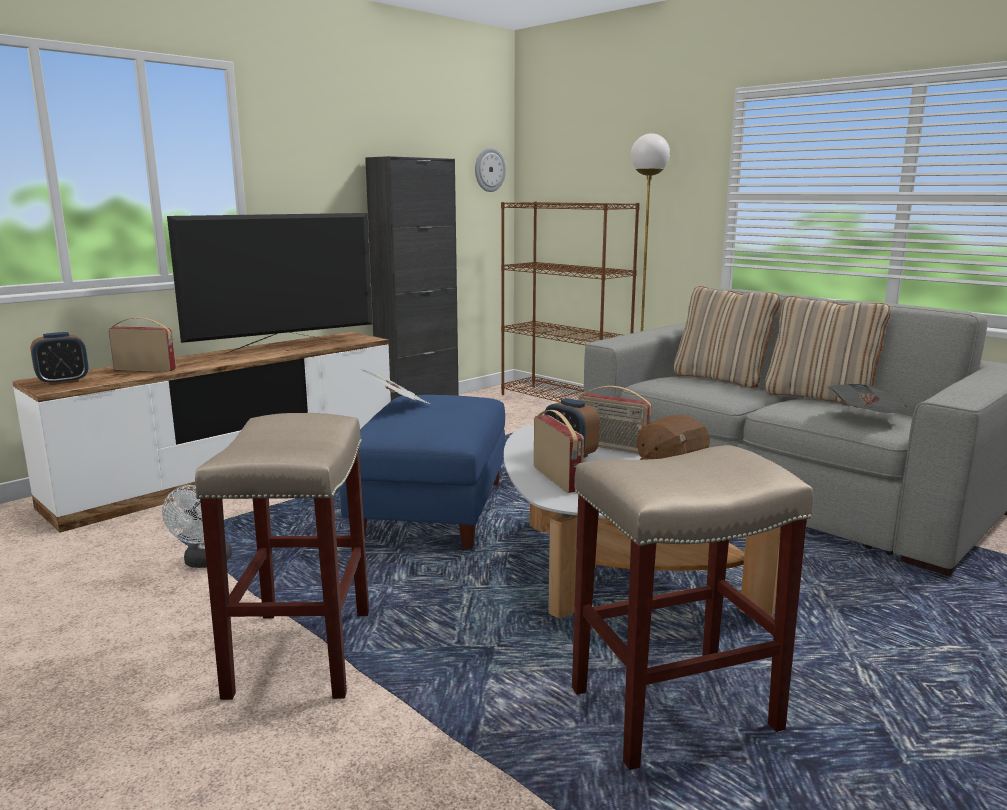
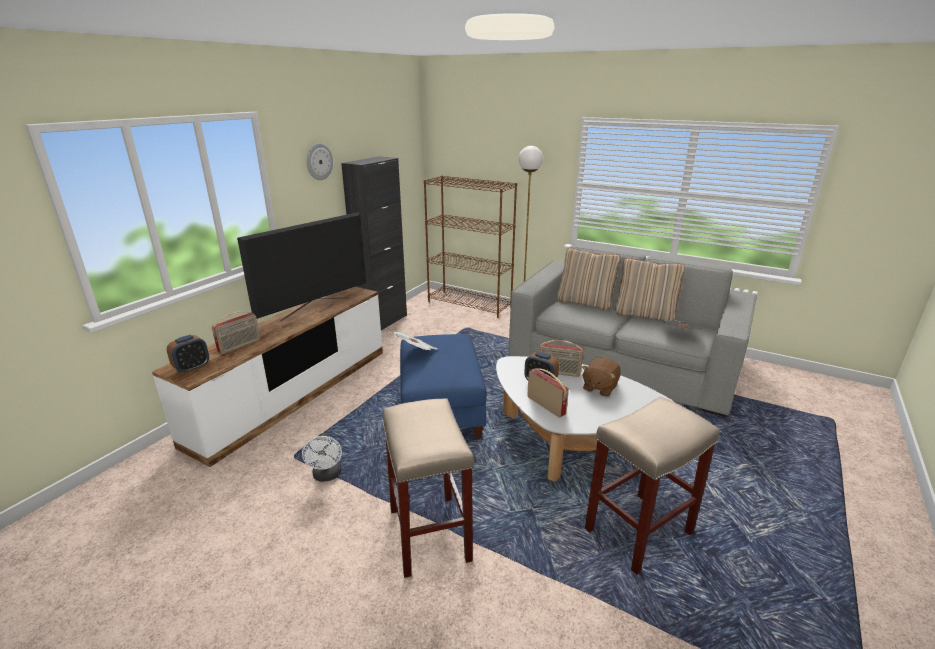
camera: 15 degrees left, 10 degrees up
(145, 369) = (240, 346): radio -> radio turned 135 degrees clockwise
(489, 169) = (410, 155): wall clock -> wall clock (319, 161)

